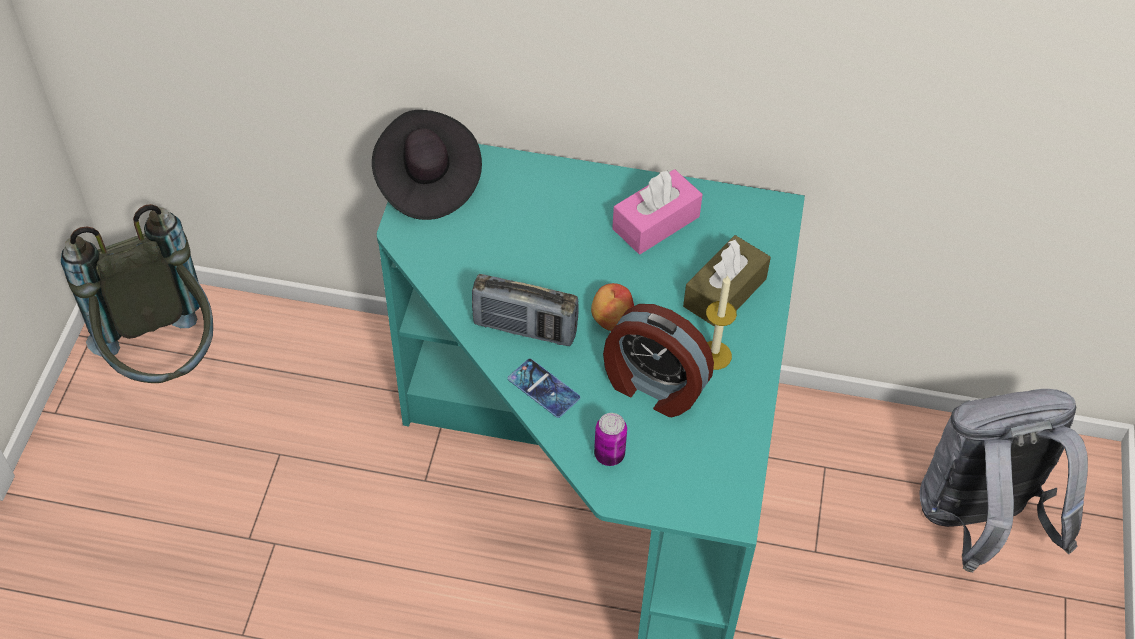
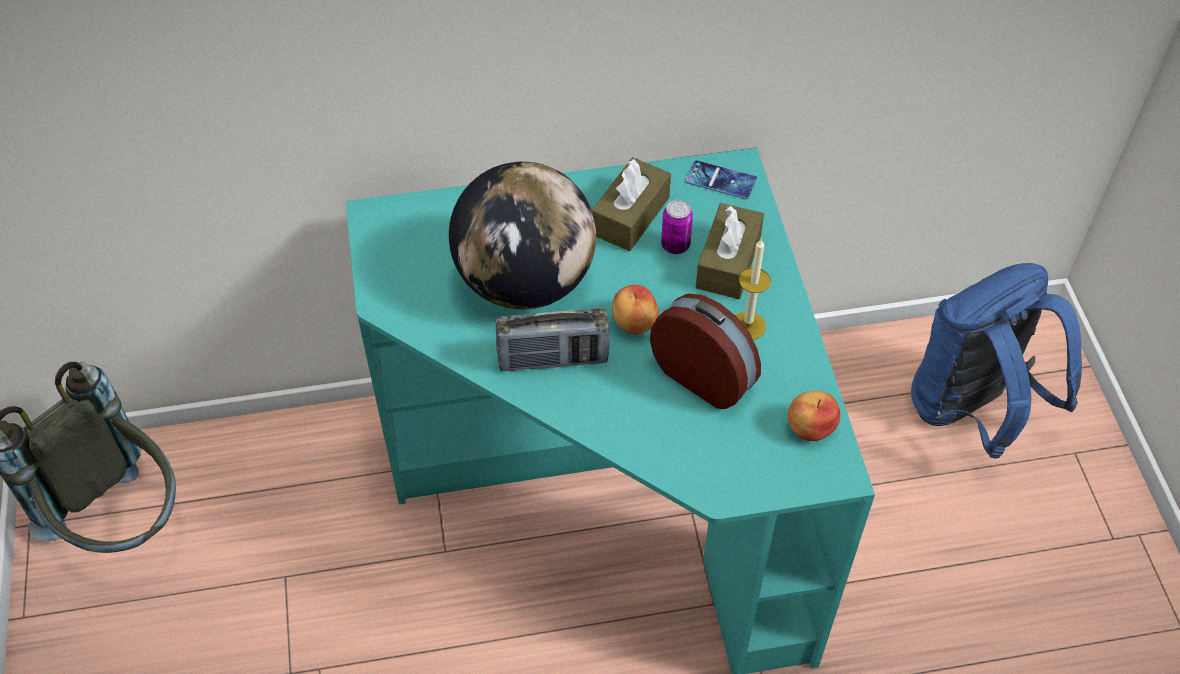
camera: 20 degrees left, 0 degrees up
(427, 182) = (384, 245): black hat -> none
(533, 252) = (525, 282): none -> globe
(543, 388) = (600, 412): phone -> phone (721, 180)
(609, 455) = (695, 456): can -> can (675, 245)
(653, 386) = (705, 375): alarm clock -> alarm clock turned 150 degrees counterclockwise
(656, 223) = (630, 216): pink tissue box -> brown tissue box
(726, 465) = (810, 427): none -> apple
(978, 523) = (972, 412): grey backpack -> blue backpack

